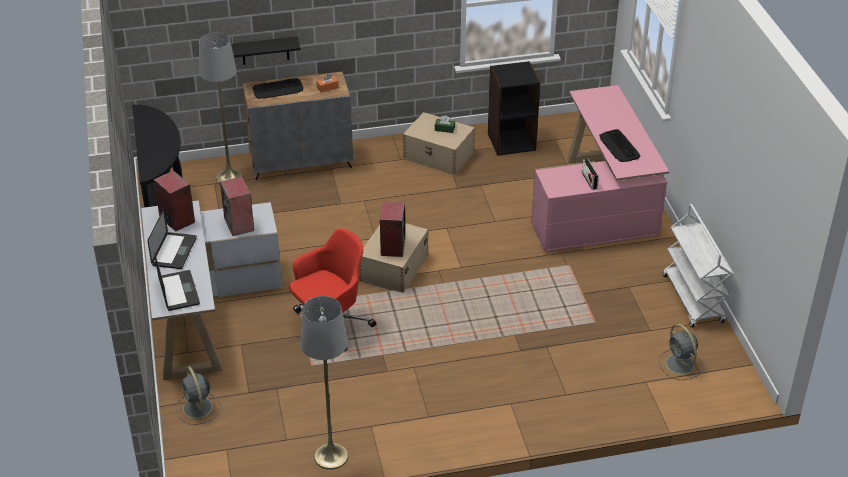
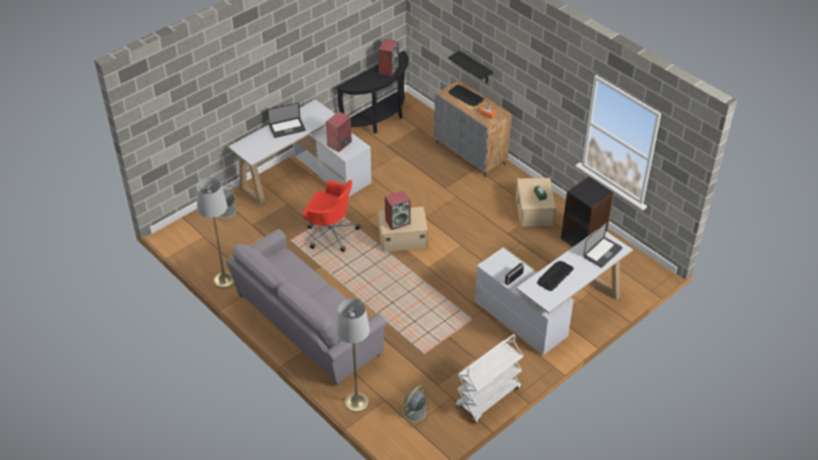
camera: 60 degrees right, 5 degrees up
(176, 219) = (315, 116): speaker -> speaker (388, 69)
(179, 291) = (255, 145): laptop -> laptop (602, 253)
(229, 177) = (429, 131): grey floor lamp -> grey floor lamp (356, 402)
(477, 407) = (304, 326): none -> grey sofa
(599, 206) = (550, 311): pink desk -> white desk

